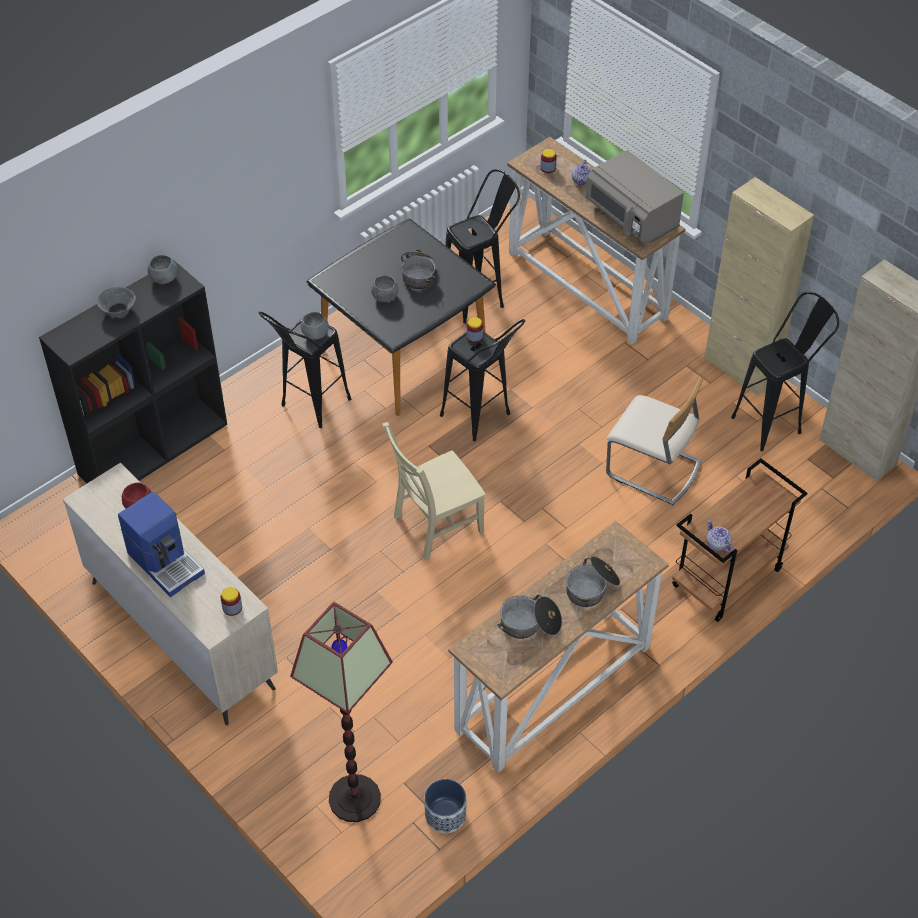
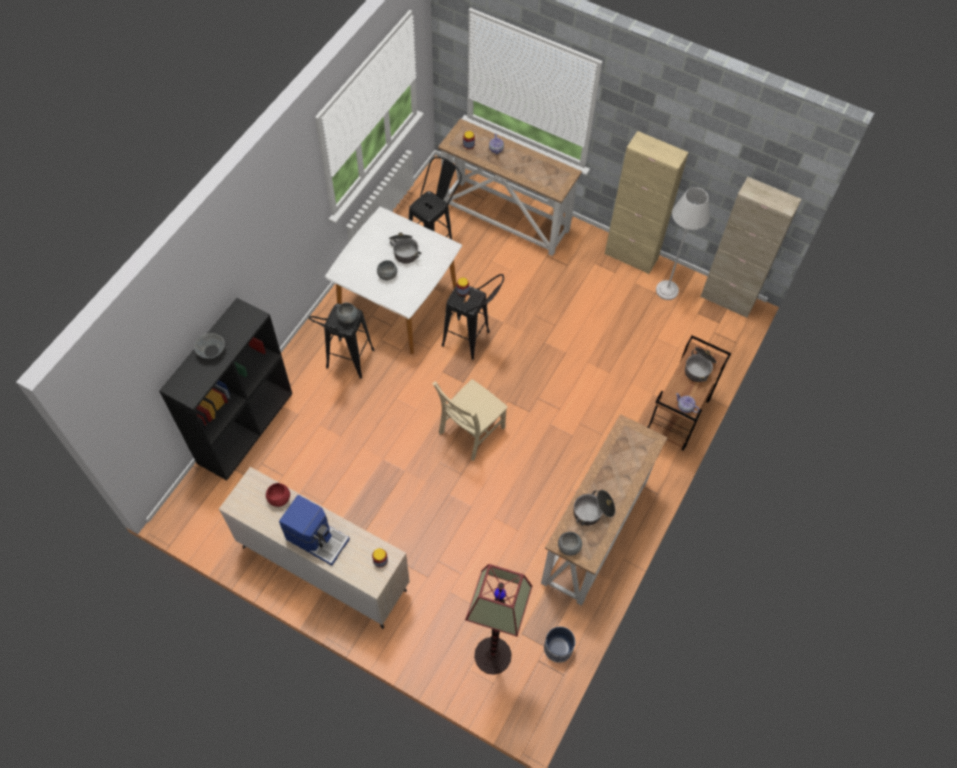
camera: 20 degrees left, 10 degrees up
(164, 278) = (236, 315): grey bowl -> grey bowl (568, 547)
(403, 354) = (397, 304): black dining table -> white dining table
(592, 588) = (624, 471): cooking pot -> cooking pot (699, 368)
(631, 218) = (542, 171): grey microwave -> none
(653, 470) = (601, 349): beige chair -> none
(774, 421) = (667, 290): black stool -> grey floor lamp

